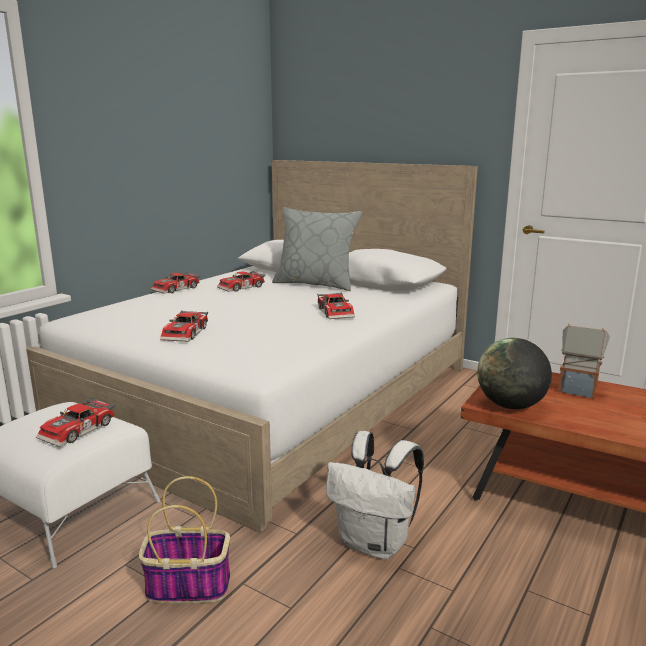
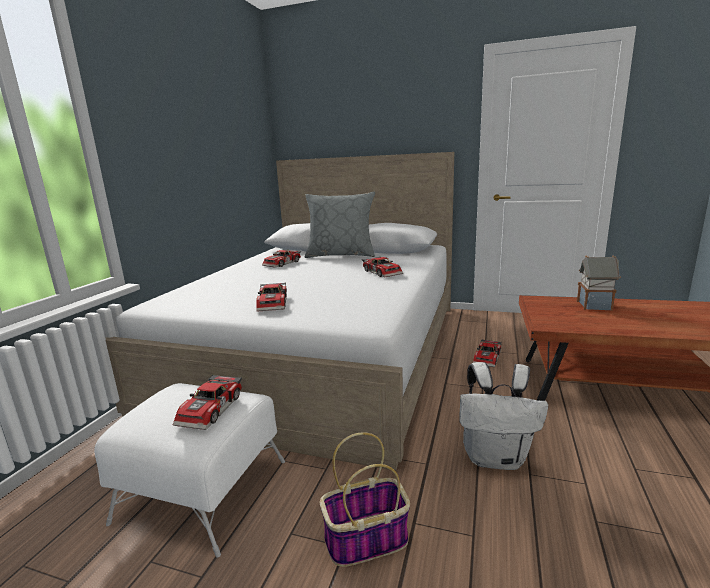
camera: 15 degrees left, 0 degrees up
(177, 289) = (226, 271): toy car -> toy car (488, 358)
(510, 406) = (565, 324): globe -> none

